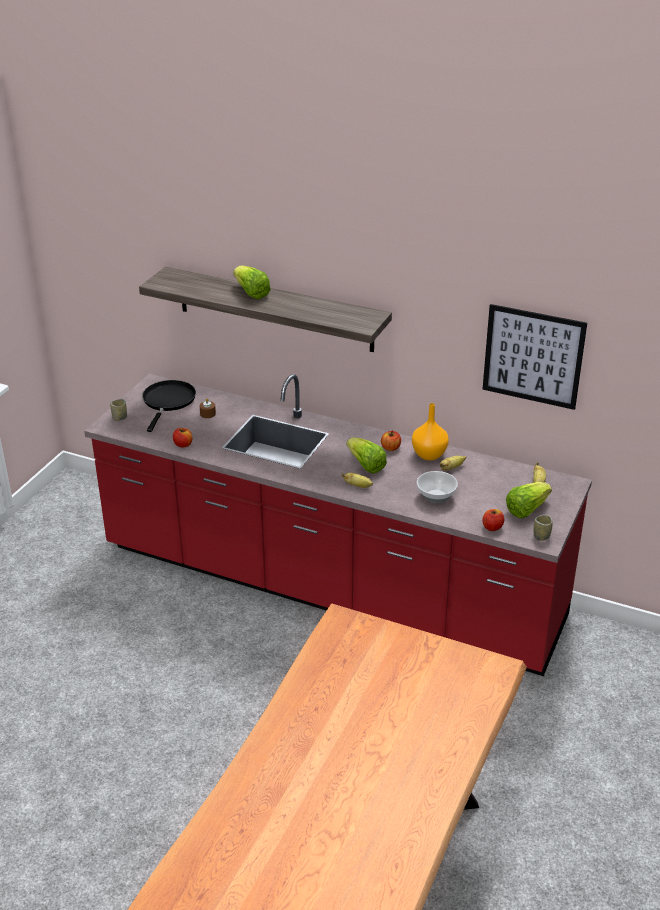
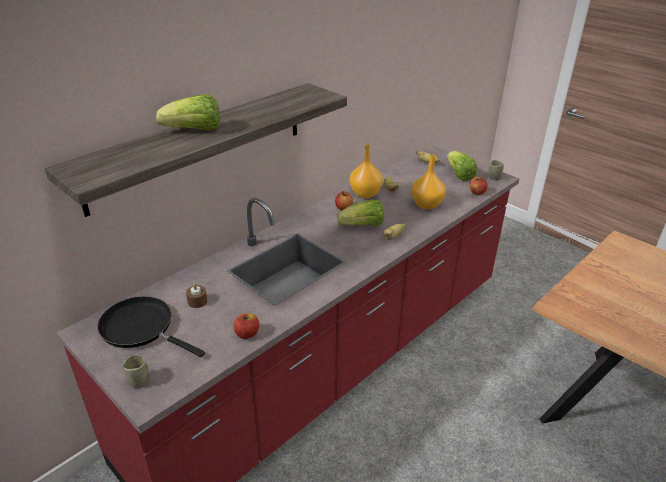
camera: 70 degrees left, 0 degrees up
(436, 497) = (427, 205): bowl -> orange vase
(533, 356) = (400, 67): picture -> none

